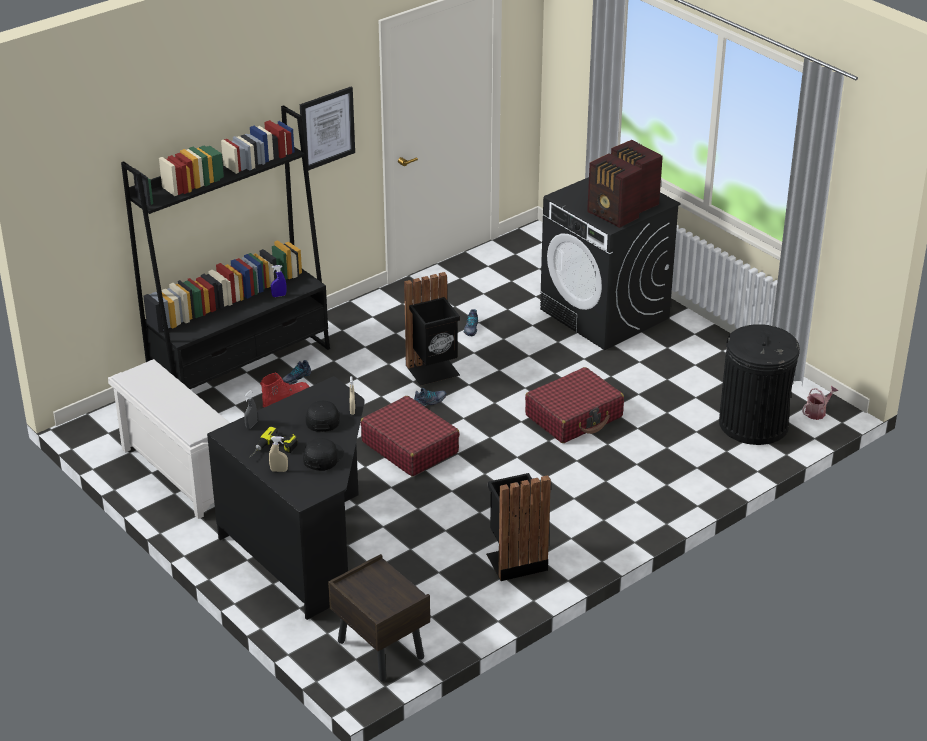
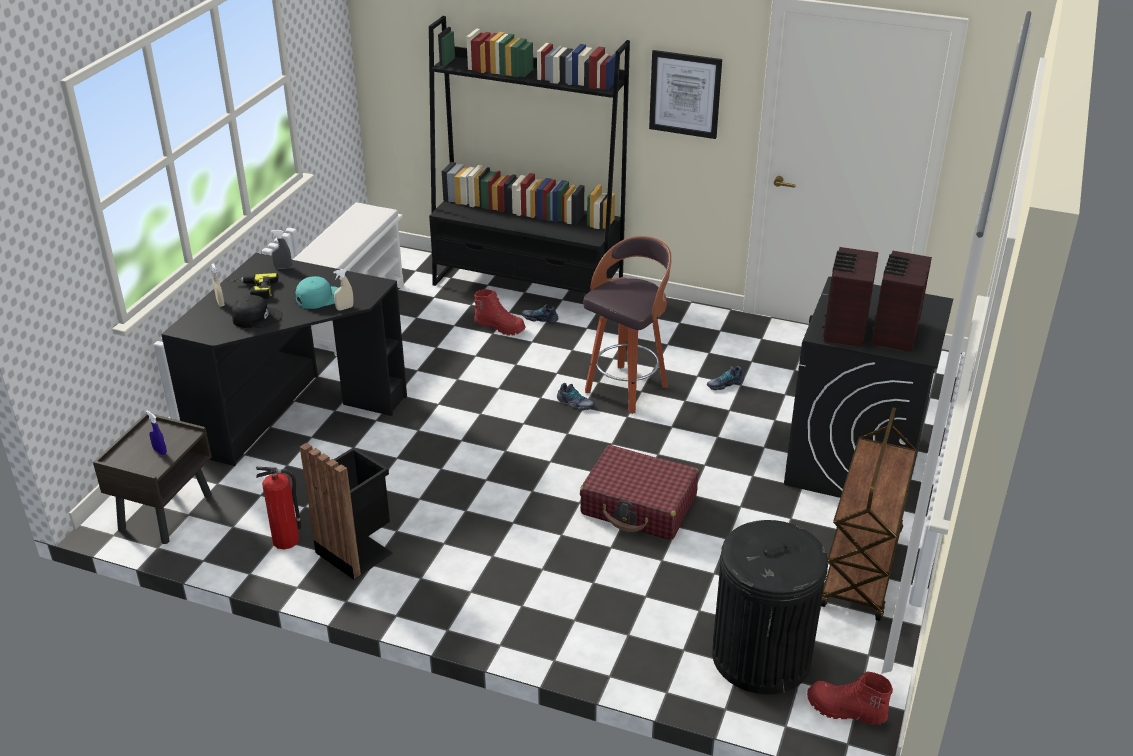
camera: 60 degrees right, 0 degrees up
(279, 295) = (557, 231): blue spray bottle -> blue spray bottle (160, 451)
(322, 419) = (319, 297): black cap -> turquoise cap
(410, 447) = (491, 418): red suitcase -> none
(434, 371) = (627, 388): black trash can -> stool
(473, 592) = (286, 540): none -> fire extinguisher
(708, 356) = (862, 570): none -> brown cart
(817, 412) = (845, 710): watering can -> red boot

